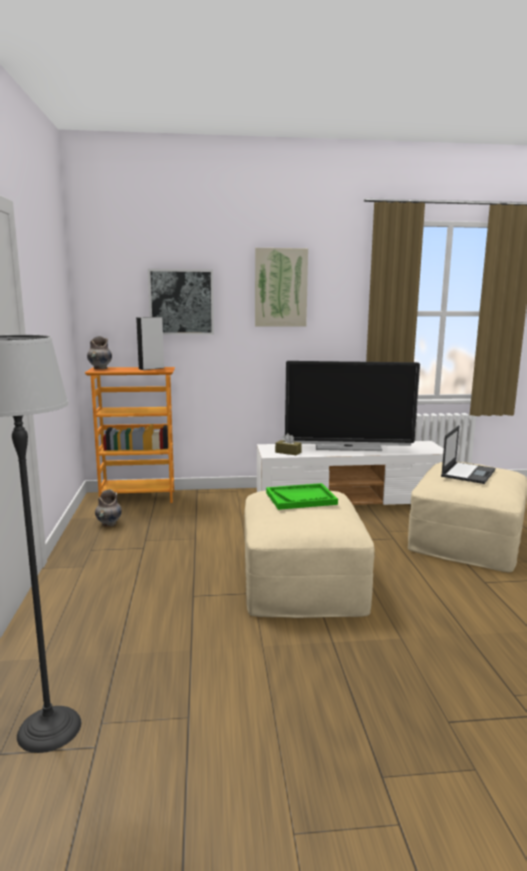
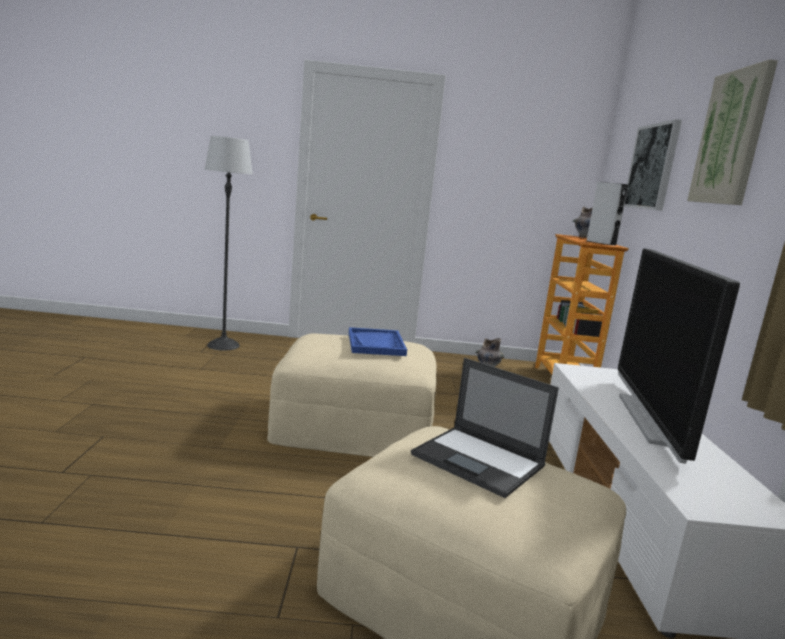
camera: 95 degrees right, 0 degrees up
(288, 452) = (590, 378): brown tissue box -> none
(301, 498) = (376, 344): green tray -> blue tray

